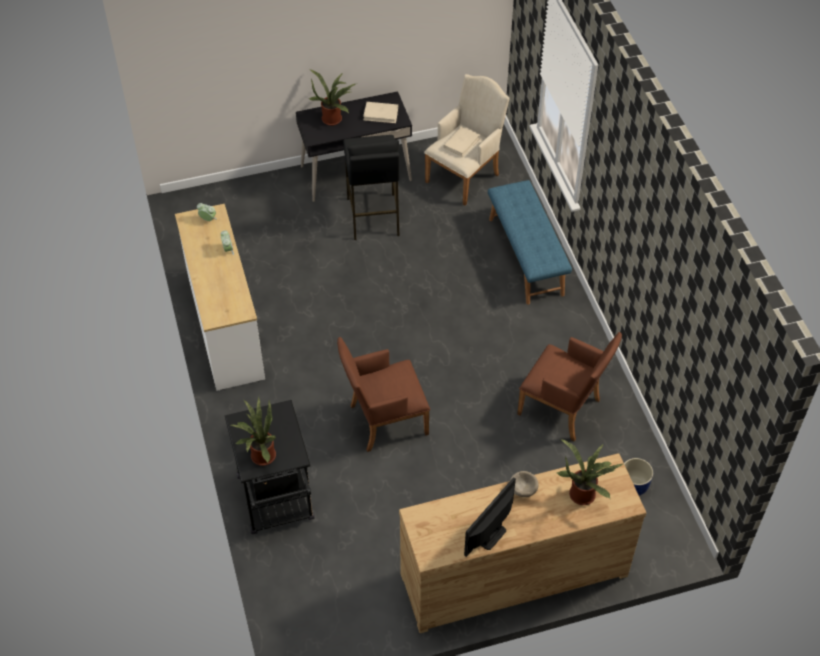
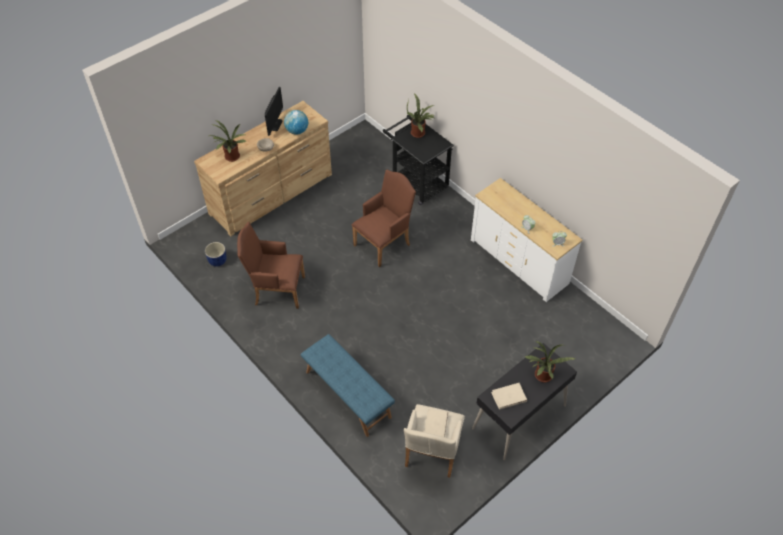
camera: 155 degrees right, 0 degrees up
(373, 217) = (480, 382): black stool -> none
(459, 506) = (297, 131): none -> globe

